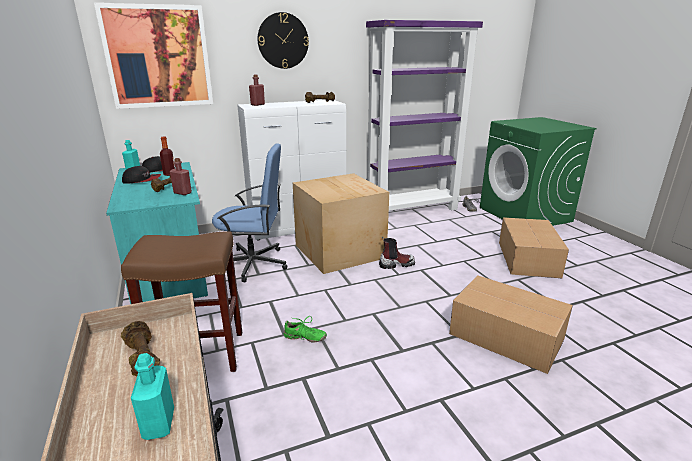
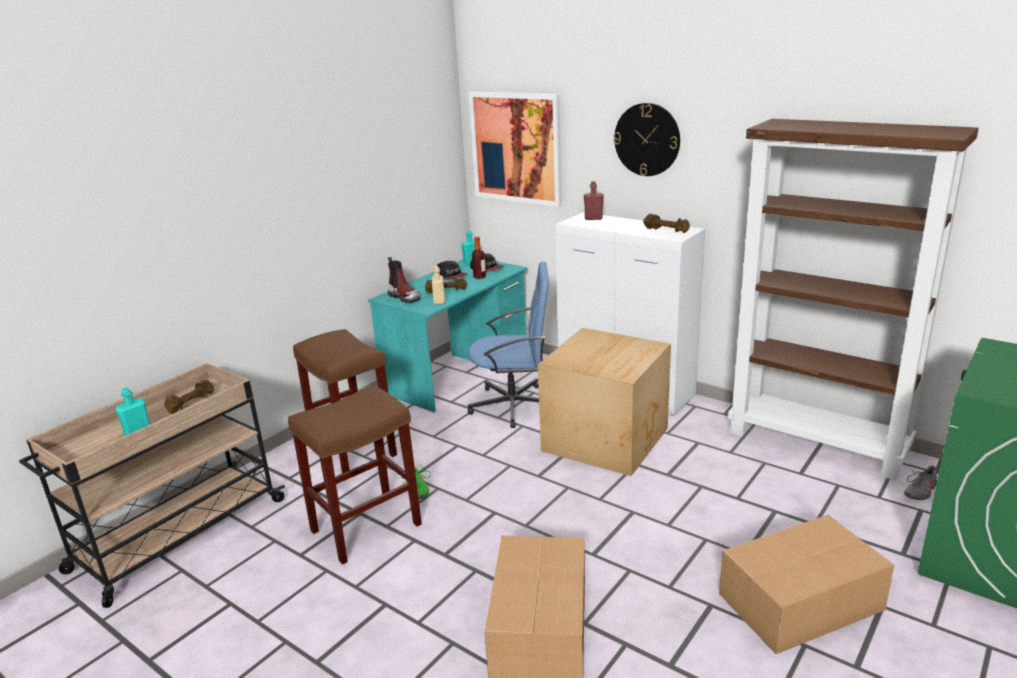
camera: 60 degrees right, 0 degrees up
(182, 193) = (439, 301): red bottle -> beige bottle
(253, 264) = (514, 405): blue office chair -> blue office chair turned 60 degrees counterclockwise
(327, 379) = (367, 527): none -> brown stool
(396, 264) = (623, 489): boot -> boot (404, 297)
(412, 210) = (818, 443): purple bookcase -> brown bookcase

